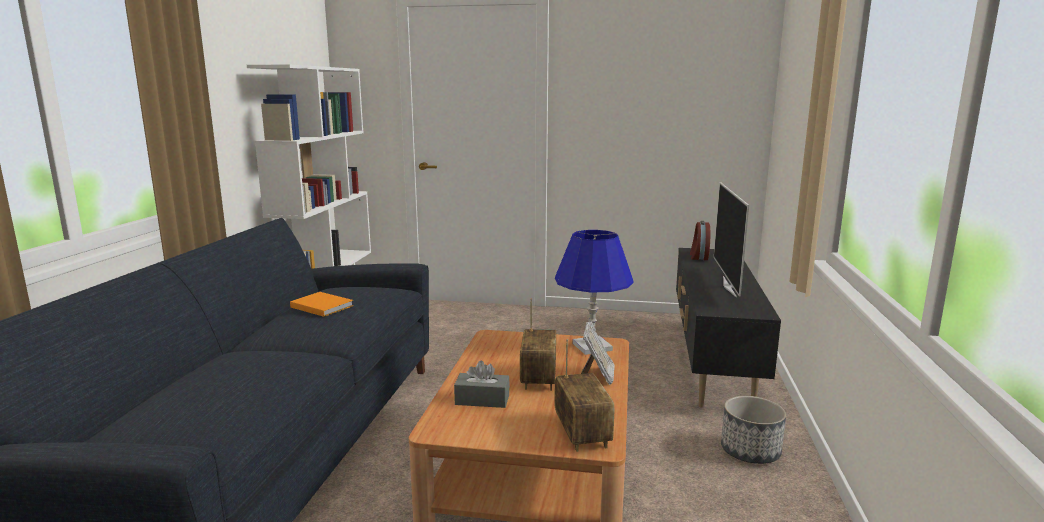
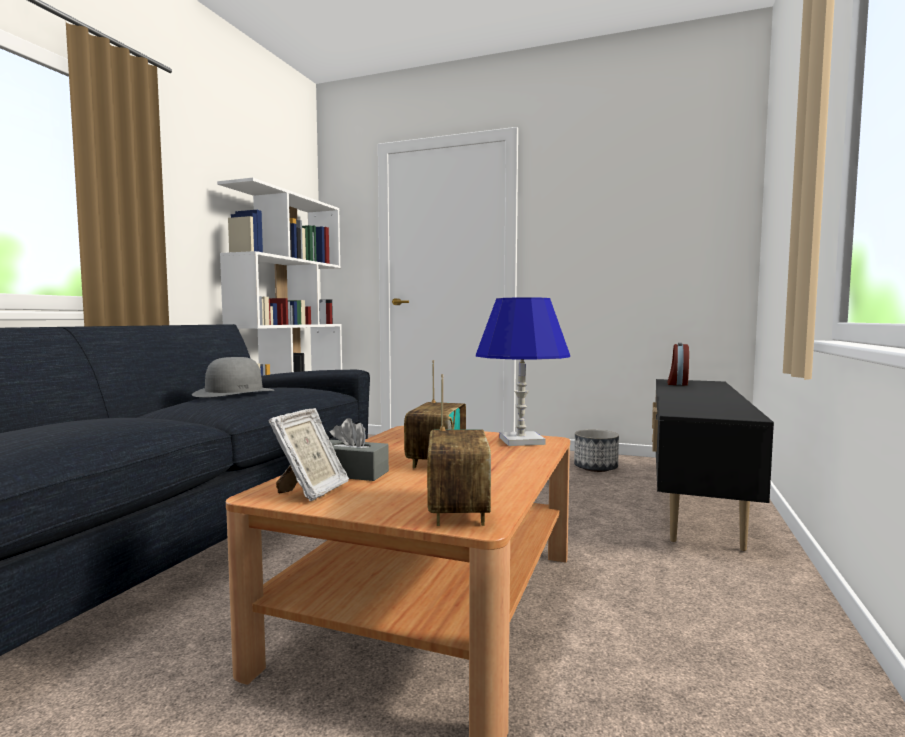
camera: 10 degrees right, 10 degrees down
(321, 306) = (234, 392): orange book -> grey hat
(598, 376) = (514, 462): picture frame -> picture frame (311, 491)
(731, 286) = (710, 400): television -> none
(750, 451) = (736, 594): planter -> planter (595, 468)

